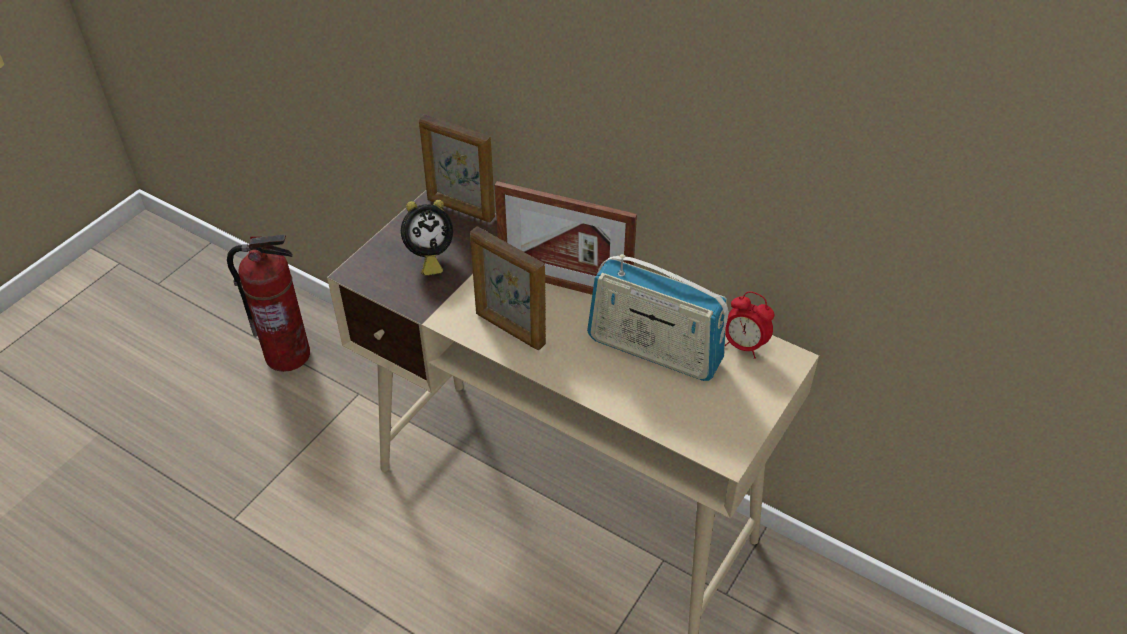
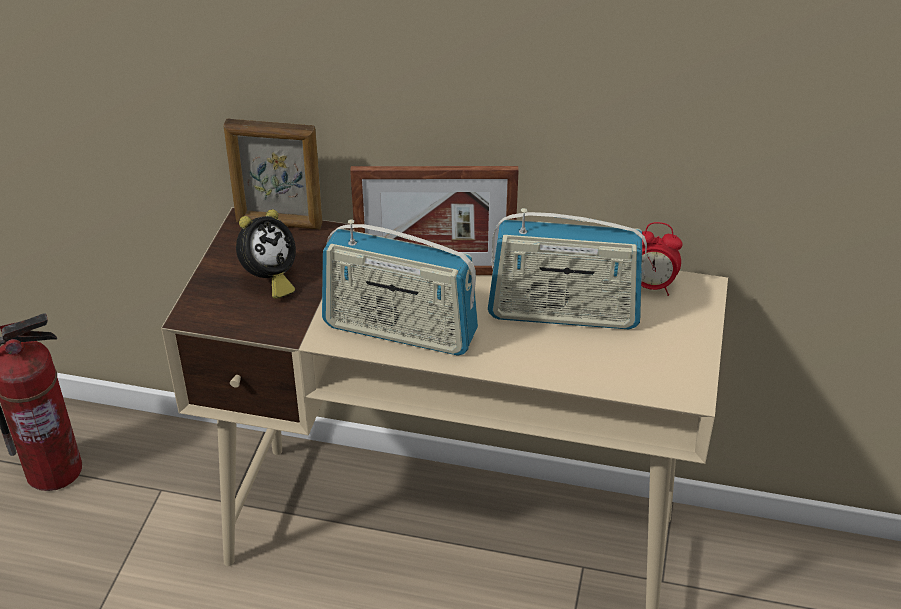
camera: 20 degrees left, 5 degrees down
(509, 329) = (399, 330): picture frame -> radio

